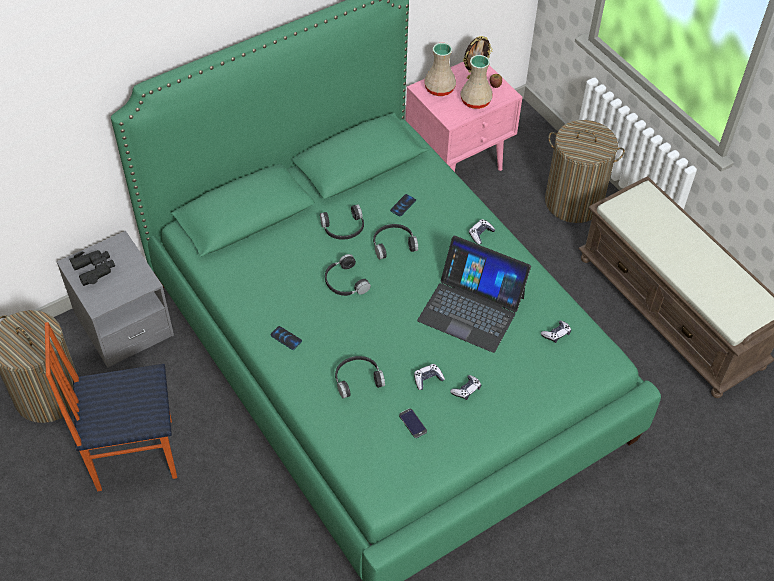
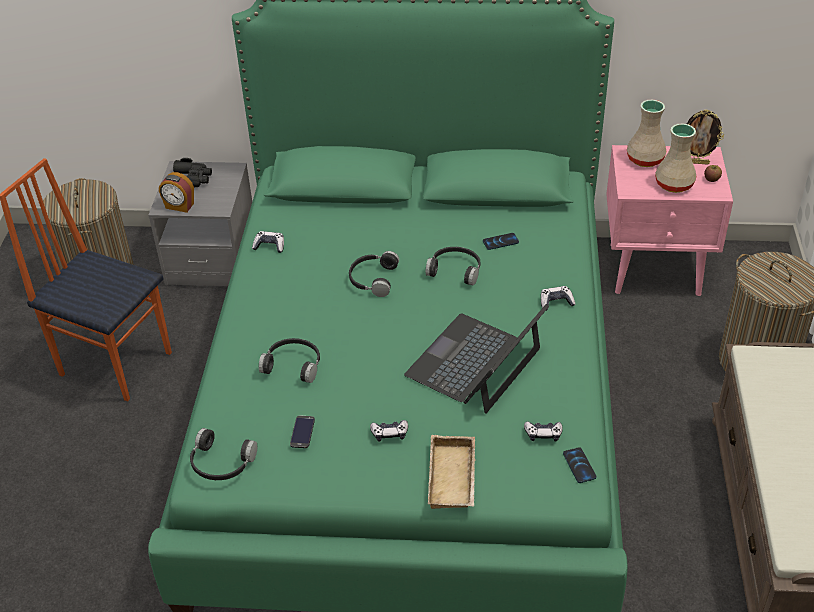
camera: 40 degrees right, 10 degrees down
(110, 298) = (179, 206): none -> alarm clock
(286, 338) = (269, 298): phone -> phone (579, 465)
(344, 228) = (421, 235): black headphones -> black headphones (221, 464)
(428, 379) = (360, 402): game controller -> game controller (269, 246)
(471, 308) = (475, 363): laptop -> laptop turned 60 degrees clockwise
(533, 395) = (454, 478): none -> beige tray

